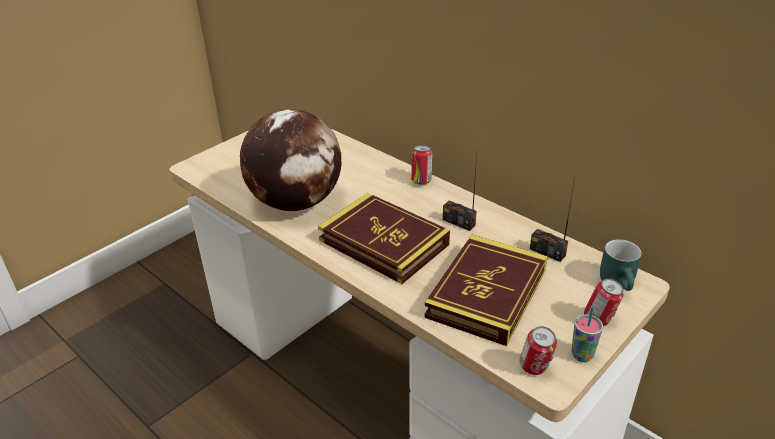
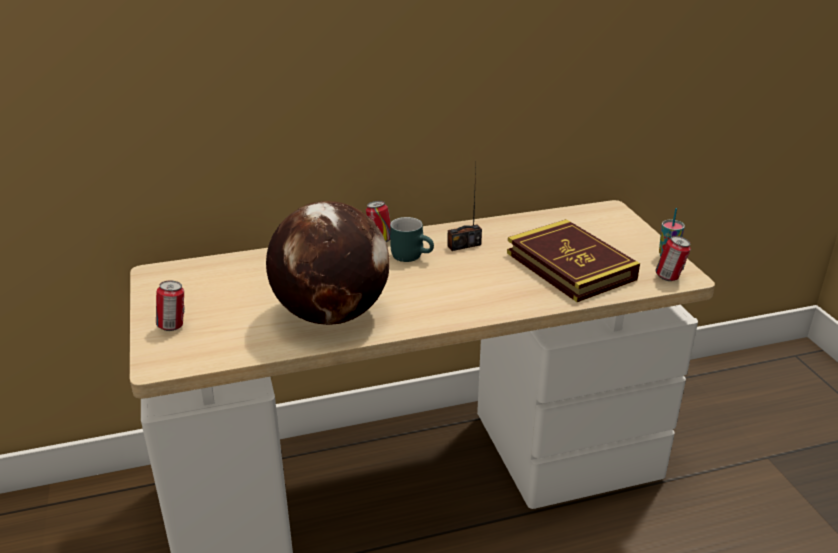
camera: 60 degrees left, 5 degrees down
(383, 242) = (455, 288): book -> none
(547, 252) = (542, 225): radio -> none
(599, 320) = (636, 236): can -> can (173, 326)
(620, 283) = (603, 214): turquoise mug -> turquoise mug (412, 255)

